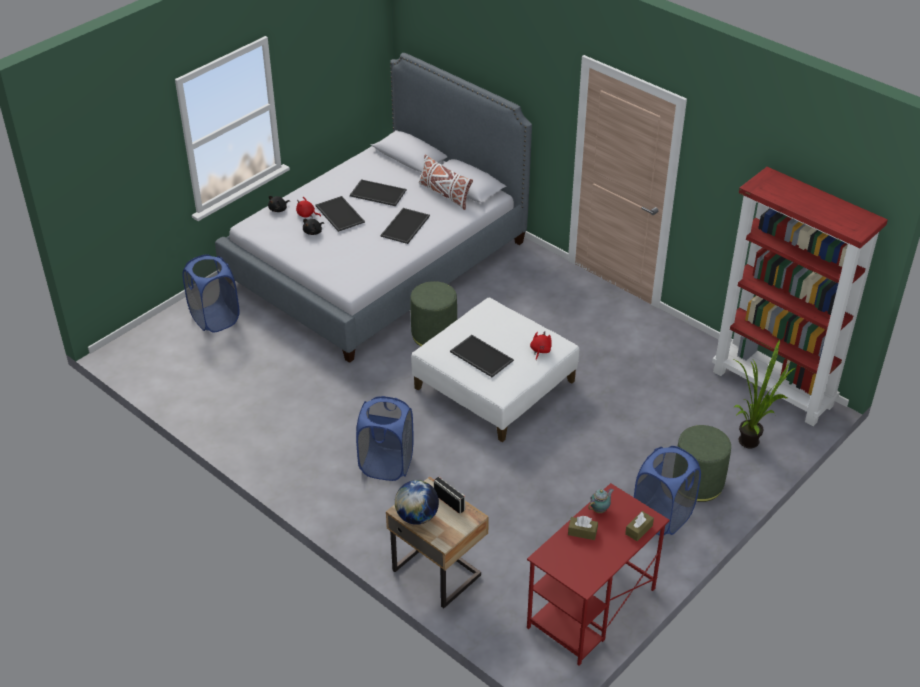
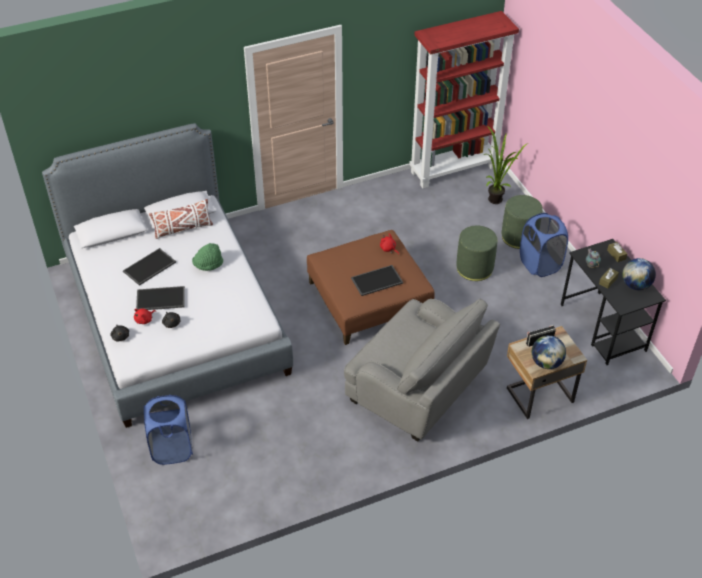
camera: 65 degrees left, 5 degrees up
(386, 464) = (418, 388): blue laundry basket -> grey armchair
(406, 226) = (208, 265): tray -> green hat
(434, 334) = (291, 313): green ottoman -> green ottoman (474, 268)
(494, 384) = (368, 299): white ottoman -> brown ottoman
(591, 609) = (603, 328): red desk -> black desk
(593, 562) = (635, 285): none -> globe

